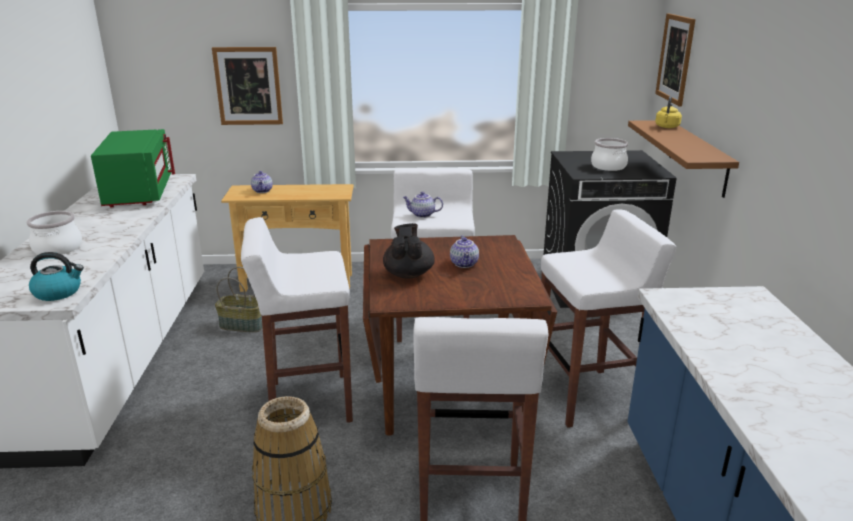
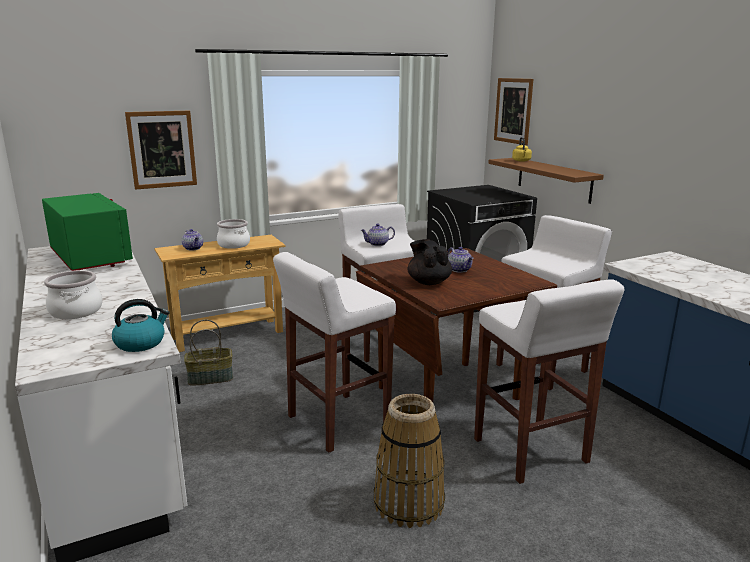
camera: 25 degrees left, 5 degrees down
(608, 166) = (483, 195): cooking pot -> cooking pot (233, 245)

